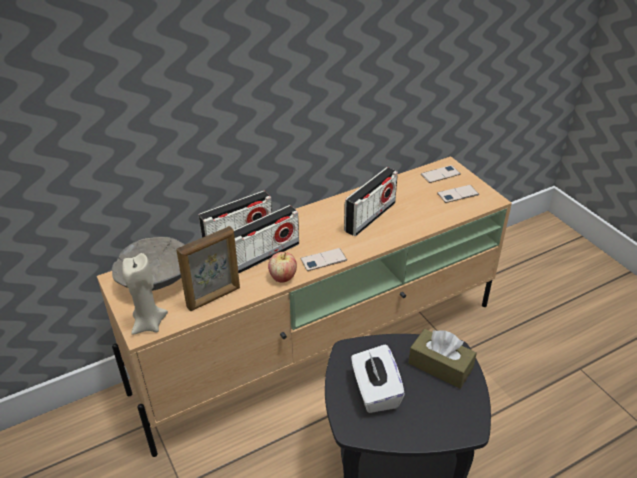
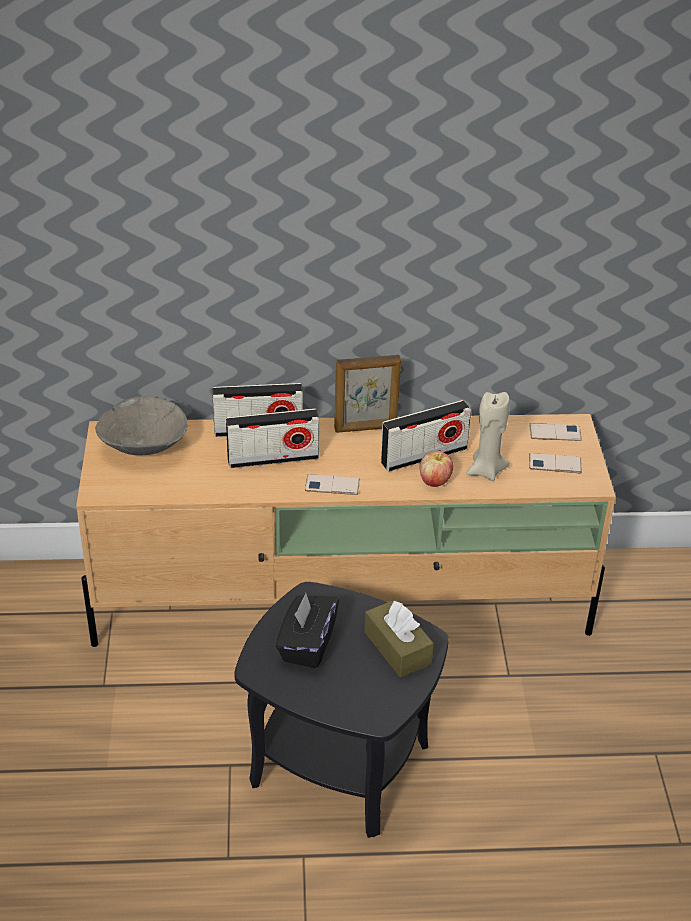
camera: 25 degrees right, 0 degrees up
(148, 324) = (109, 487): beige candle -> beige candle (486, 471)
(214, 298) = (189, 484): picture frame -> picture frame (366, 428)
(283, 277) = (274, 488): apple -> apple (435, 481)
(375, 391) = (307, 645): white tissue box -> black tissue box

